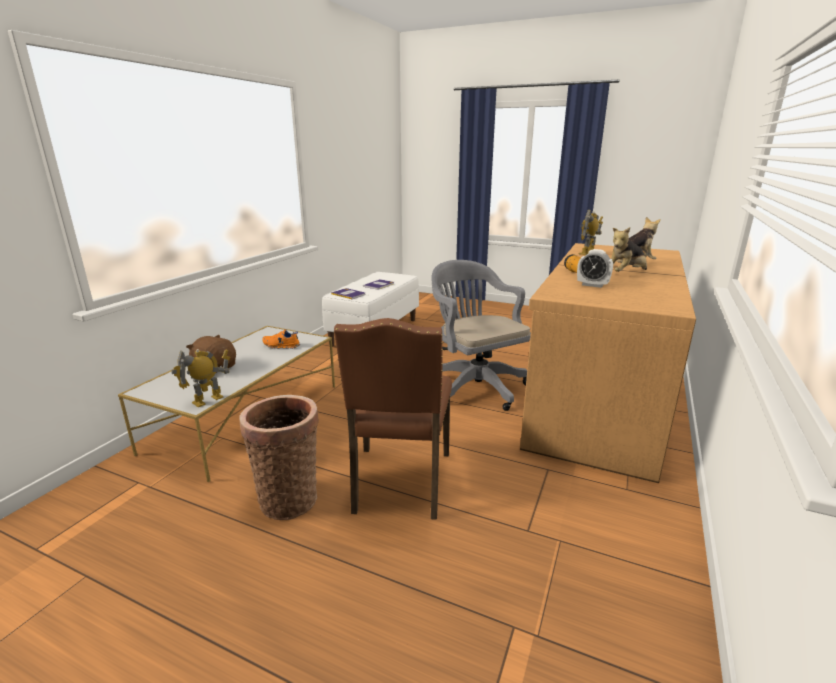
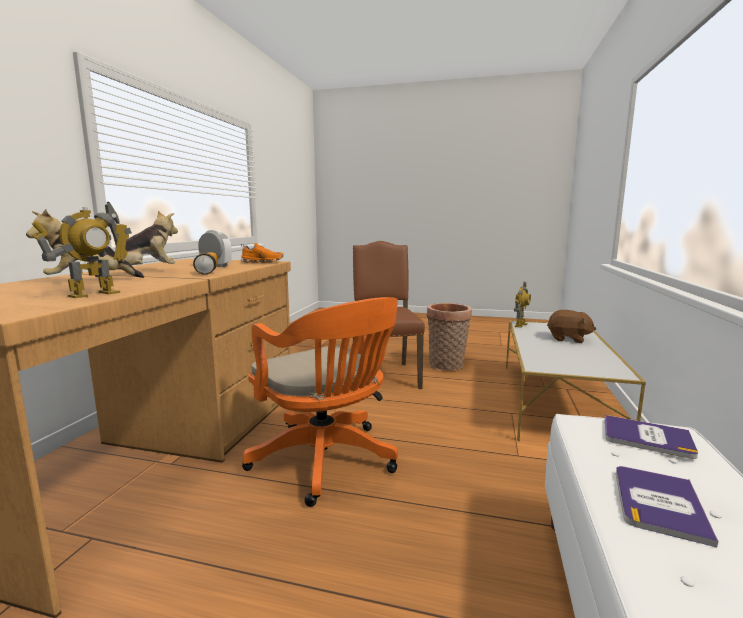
camera: 170 degrees right, 10 degrees down
(281, 346) = (557, 358): orange shoe -> orange shoe (262, 262)
(474, 385) = (327, 462): grey office chair -> orange office chair

